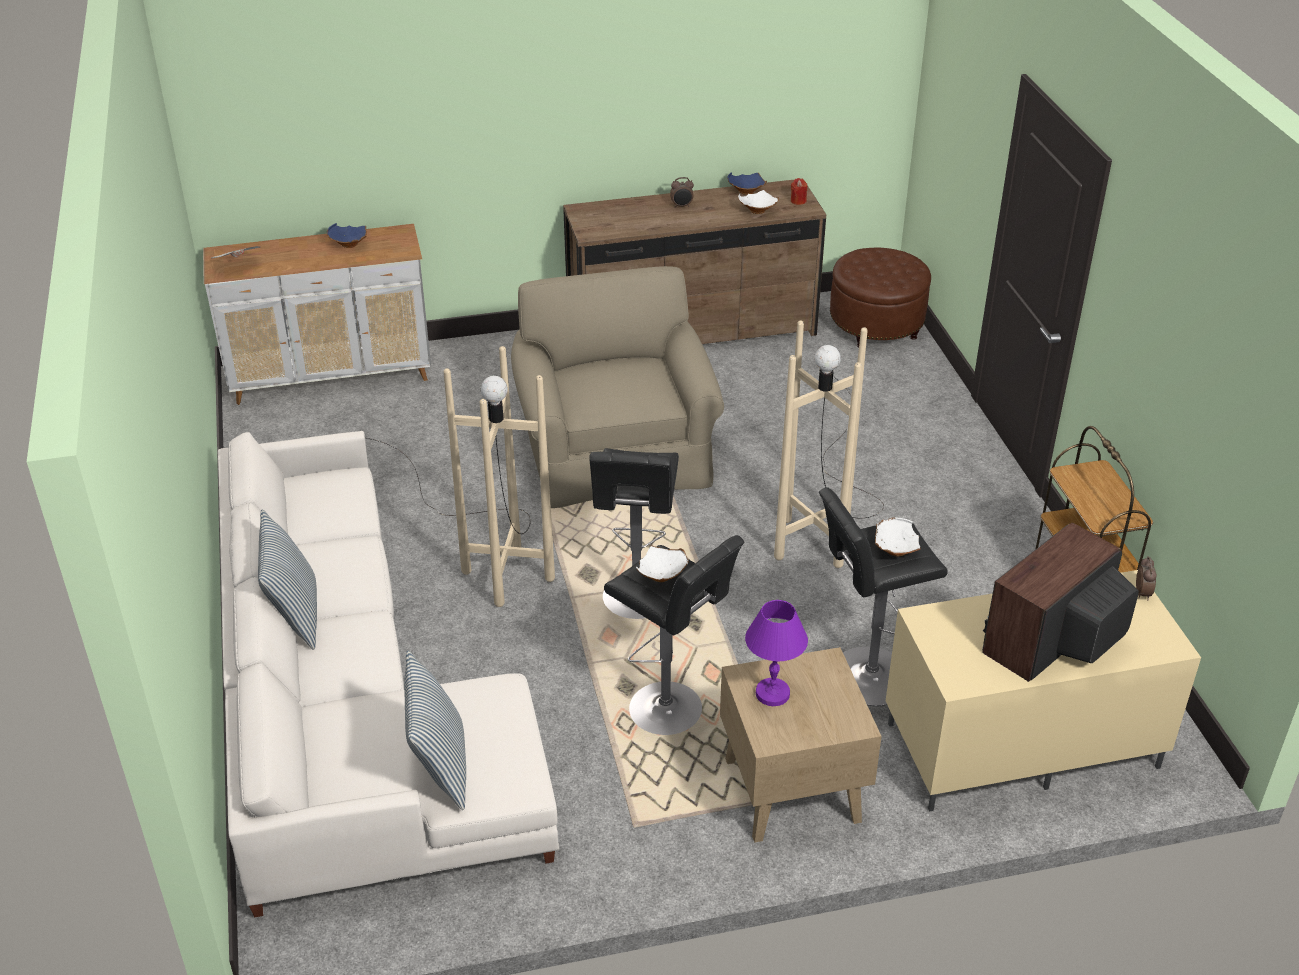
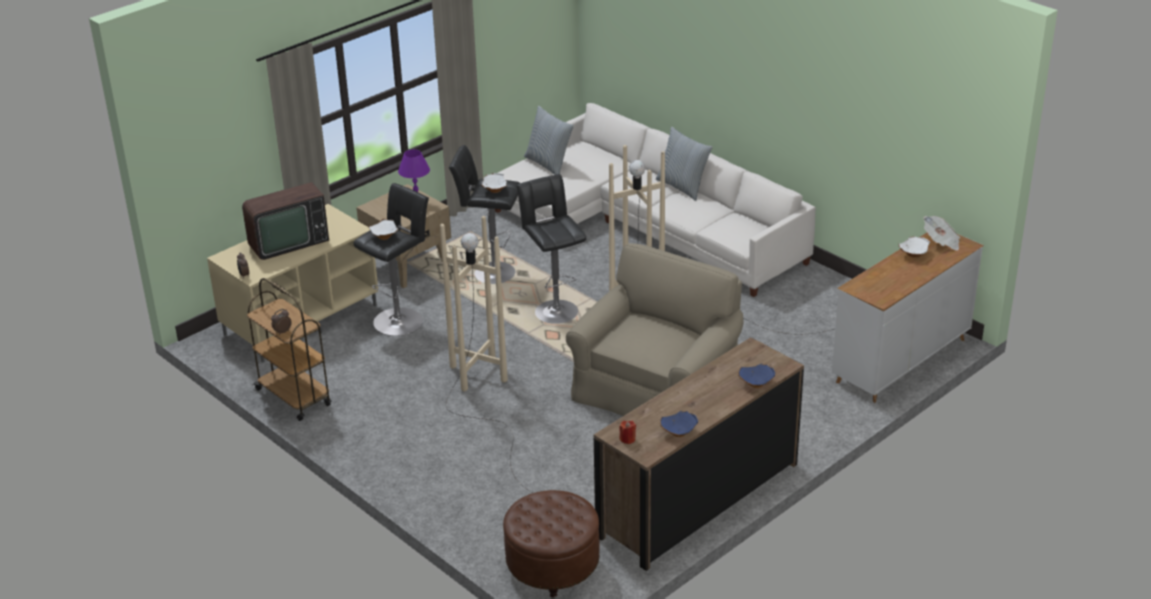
camera: 150 degrees right, 5 degrees down
(349, 245) = (897, 278): blue bowl -> blue bowl (755, 383)
(614, 447) = (657, 386): beige armchair -> beige armchair turned 105 degrees counterclockwise
(681, 206) = (714, 397): alarm clock -> alarm clock (282, 332)
(758, 211) = (650, 415): white bowl -> white bowl (913, 254)
(1053, 638) = (286, 242): television -> television turned 45 degrees clockwise

